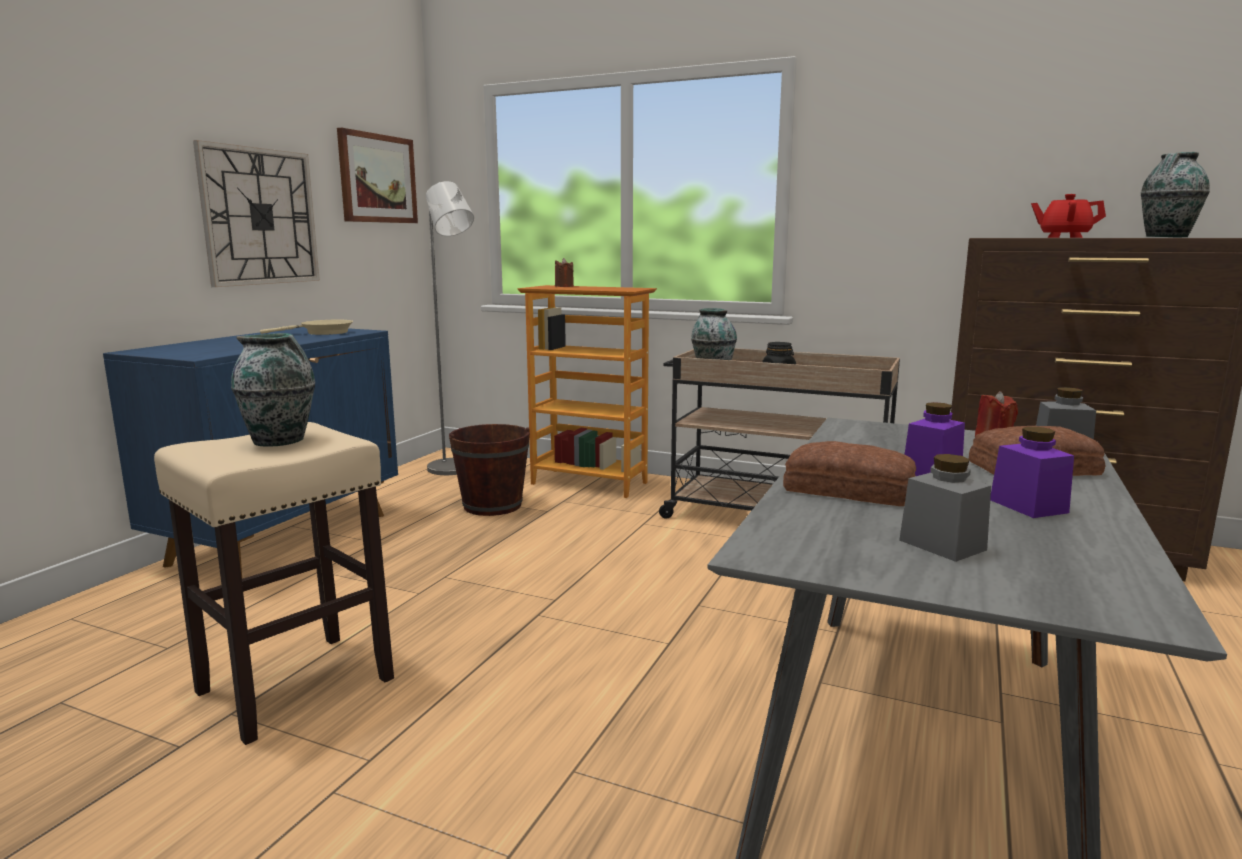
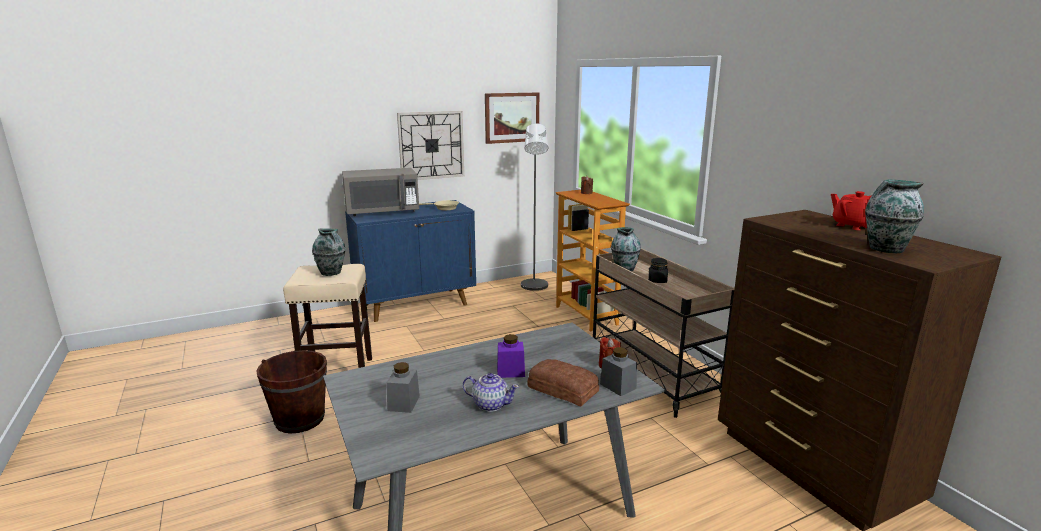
camera: 40 degrees right, 5 degrees up
(205, 346) = (382, 212): none -> grey microwave
(492, 506) = (518, 314): brown bucket -> brown bucket (300, 419)
(849, 491) = (448, 367): bread -> none
(1028, 506) = (490, 404): purple jar -> teapot

